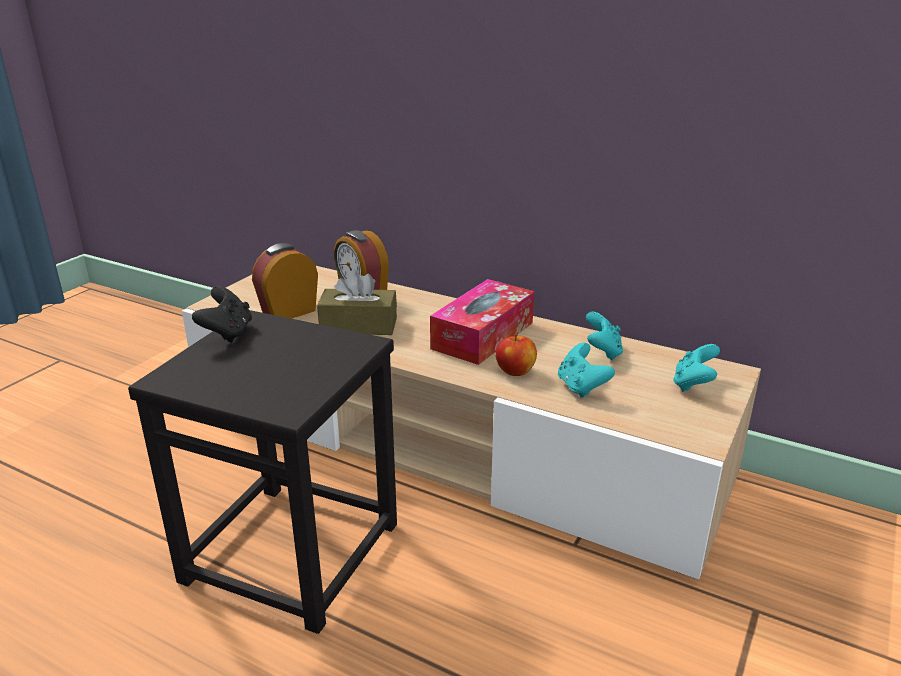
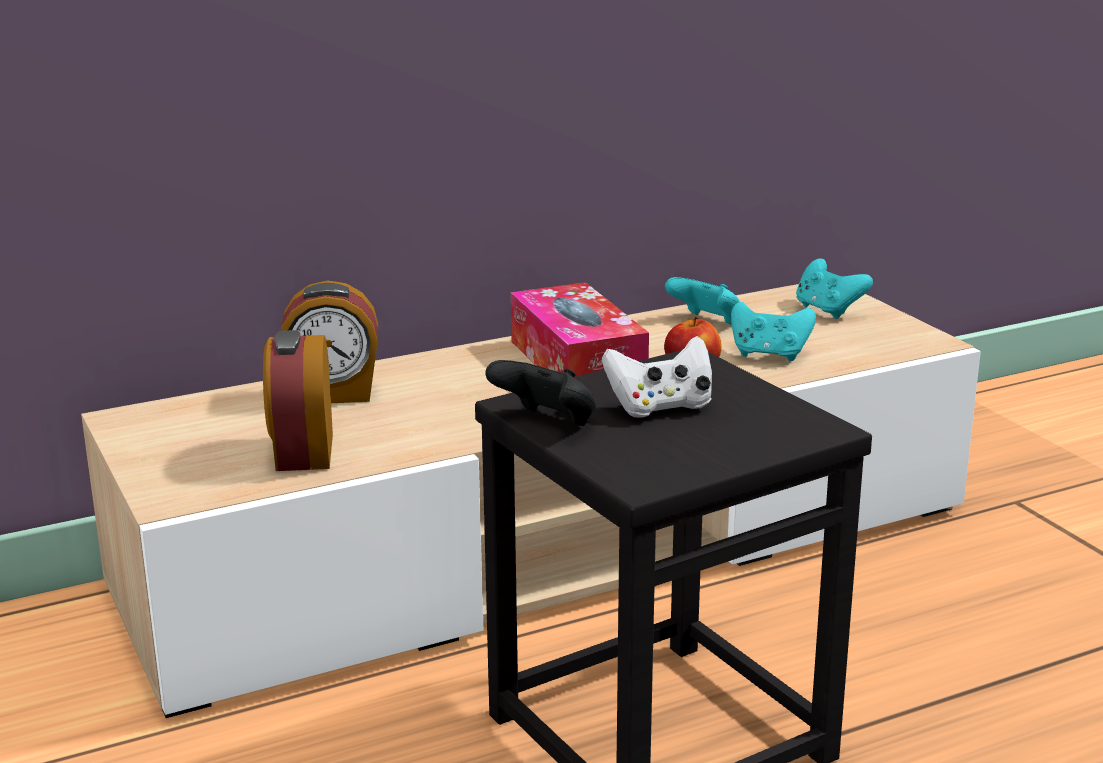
camera: 55 degrees left, 5 degrees down
(278, 355) = (660, 407): none -> white game controller
(358, 325) = (431, 420): brown tissue box -> none

